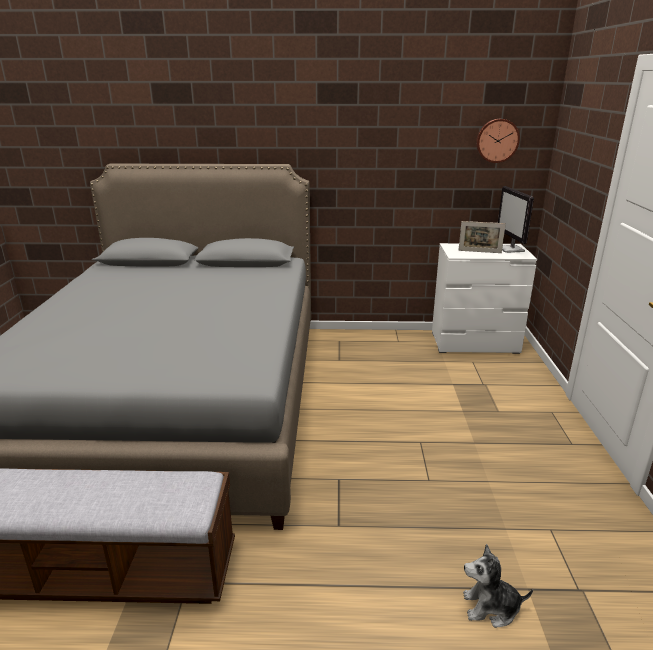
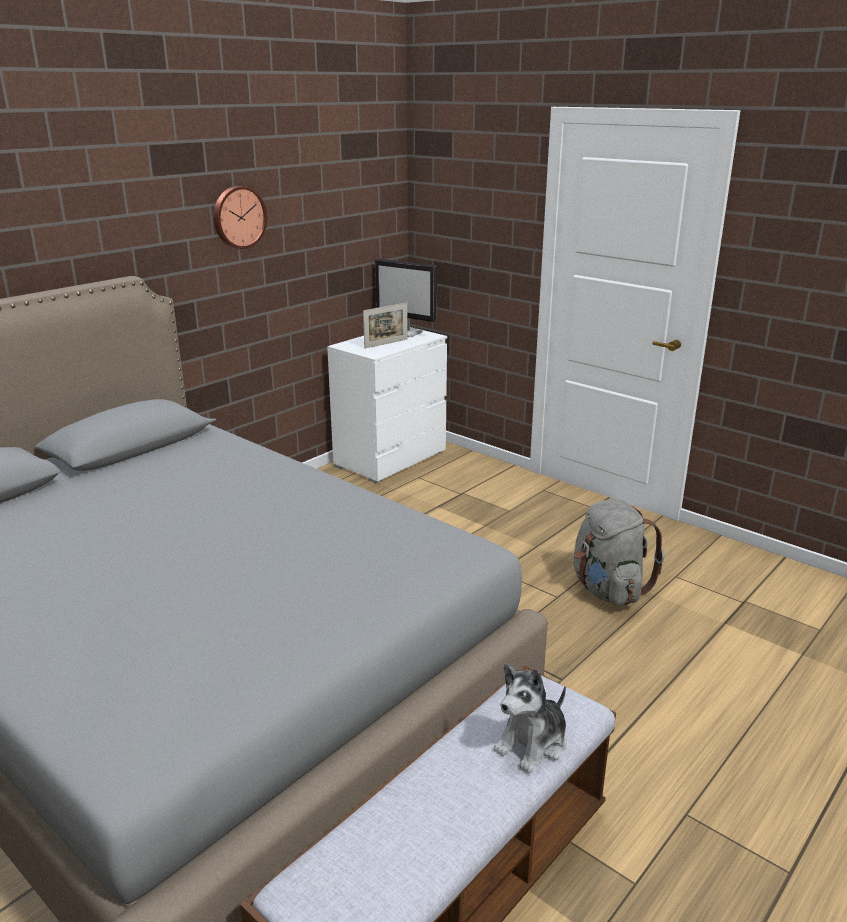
camera: 50 degrees left, 0 degrees up
(474, 500) = (608, 590): none -> grey backpack
(491, 608) = (728, 650): plush toy -> plush toy (533, 743)
(497, 140) = (360, 204): wall clock -> wall clock (238, 217)

